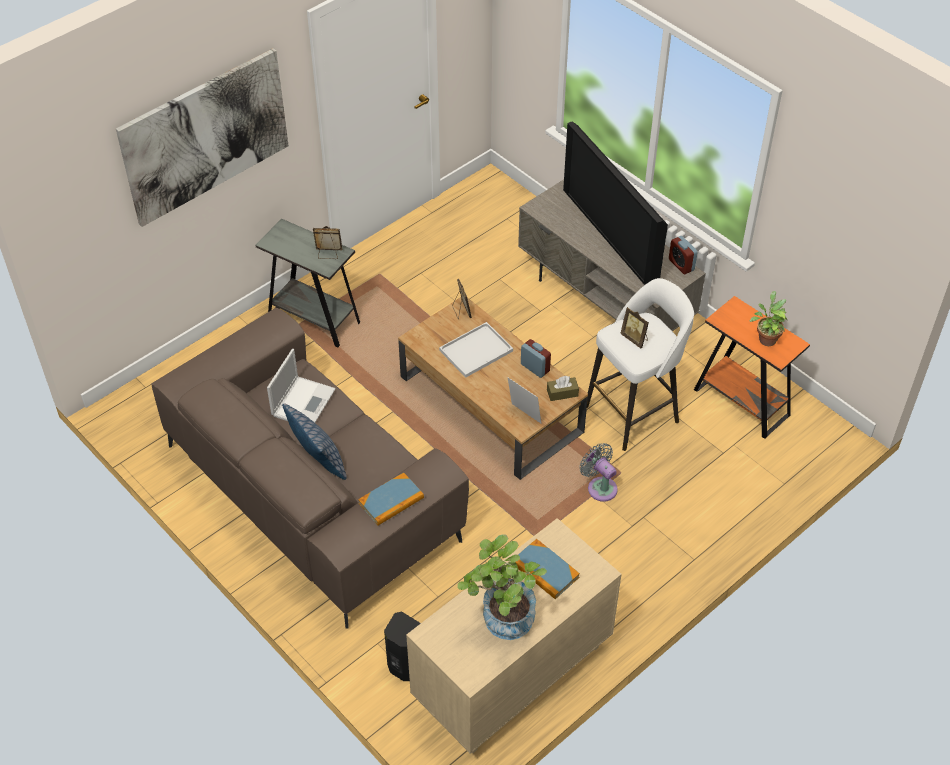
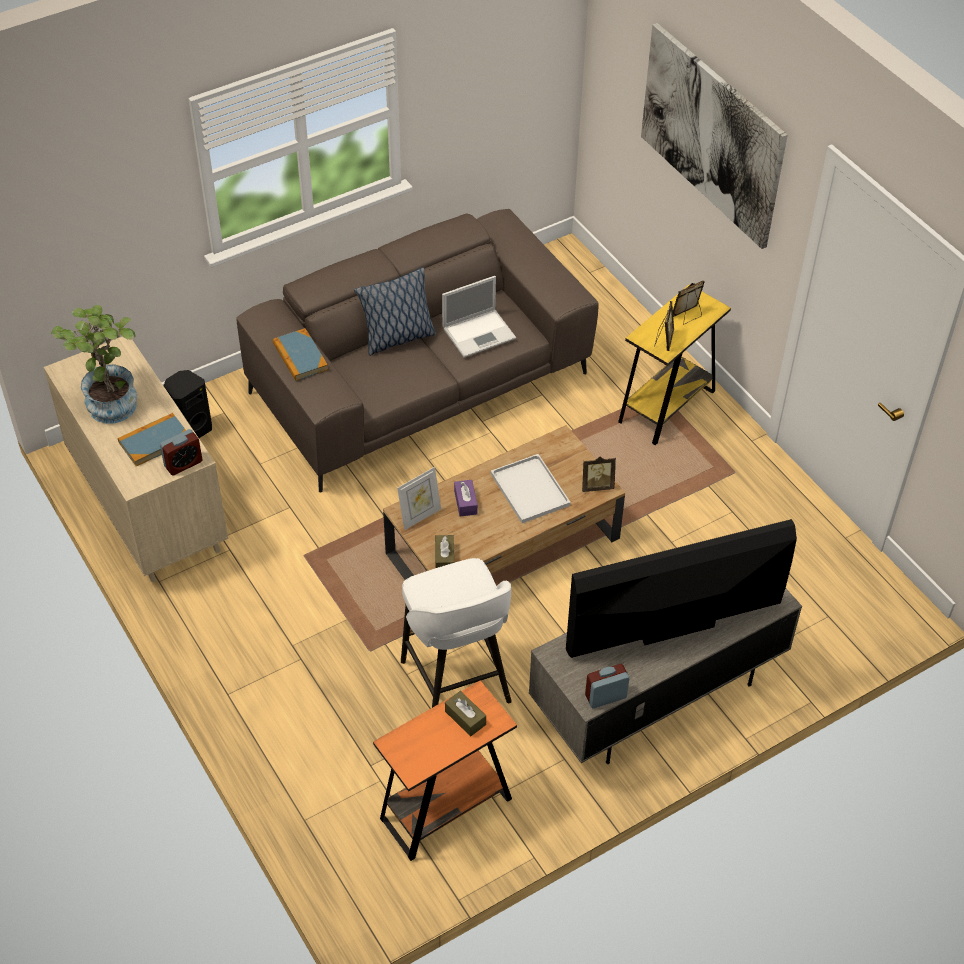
camera: 100 degrees right, 0 degrees up
(304, 401) = (480, 333): laptop -> laptop turned 60 degrees counterclockwise
(314, 319) = (667, 407): grey side table -> yellow side table
(500, 388) = (465, 502): none -> purple tissue box
(535, 367) = (490, 539): alarm clock -> alarm clock (183, 464)
(600, 487) = (355, 626): grey fan -> none
(635, 338) = (454, 588): picture frame -> picture frame (687, 316)
(740, 322) = (465, 718): none -> brown tissue box
(766, 338) = (430, 740): potted plant -> none

